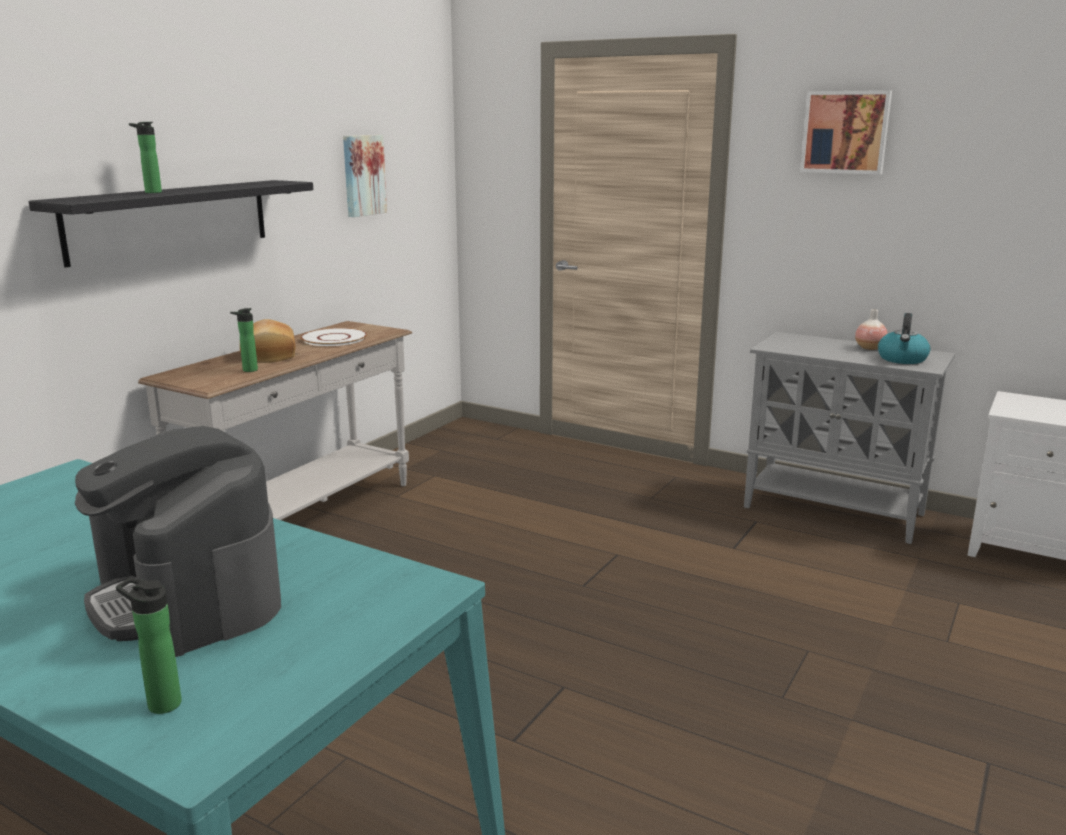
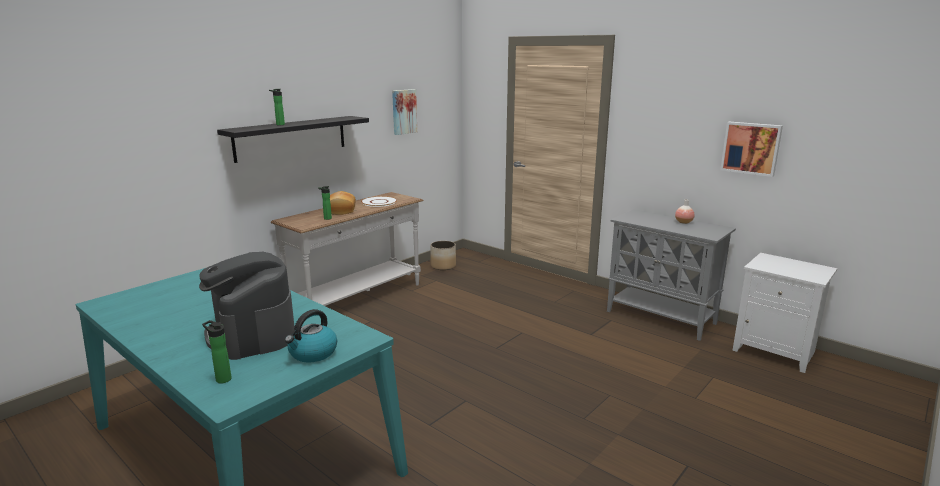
camera: 10 degrees right, 0 degrees up
(439, 450) = (443, 266): none -> planter
(845, 132) = (675, 93): picture -> picture (751, 148)
(902, 359) = (699, 230): kettle -> kettle (312, 353)

